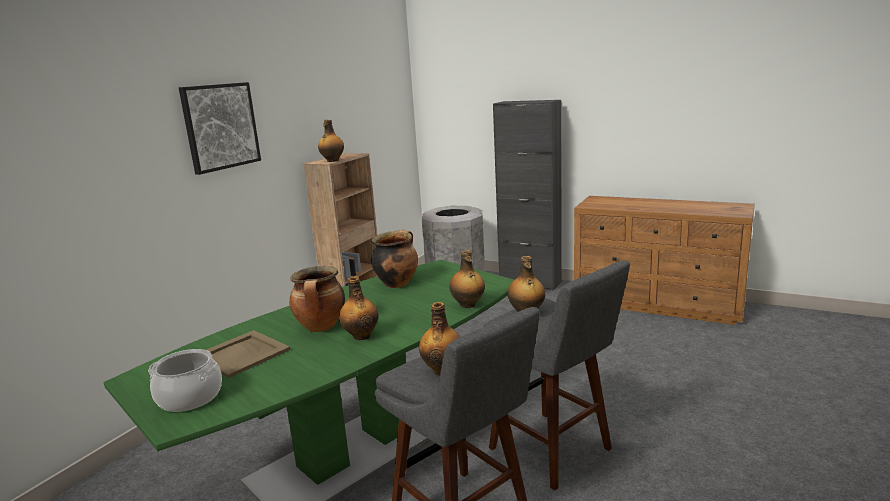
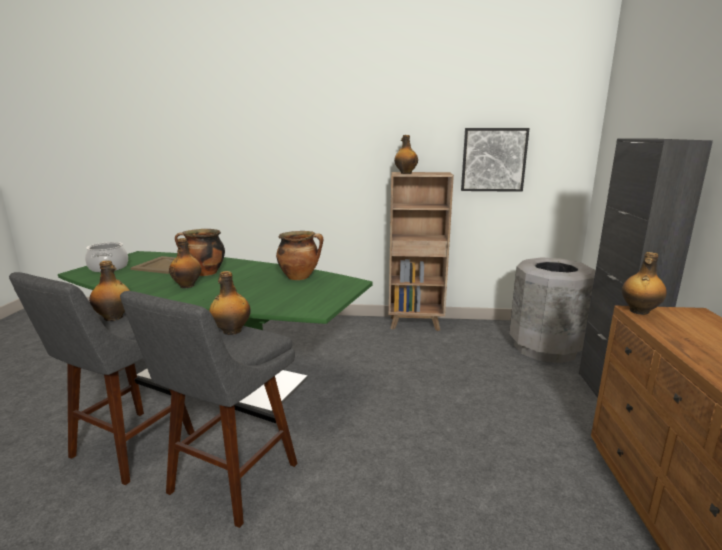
camera: 65 degrees right, 0 degrees up
(220, 126) = (313, 129): picture -> picture (493, 160)
(467, 305) = (252, 307): bottle -> bottle (639, 311)

